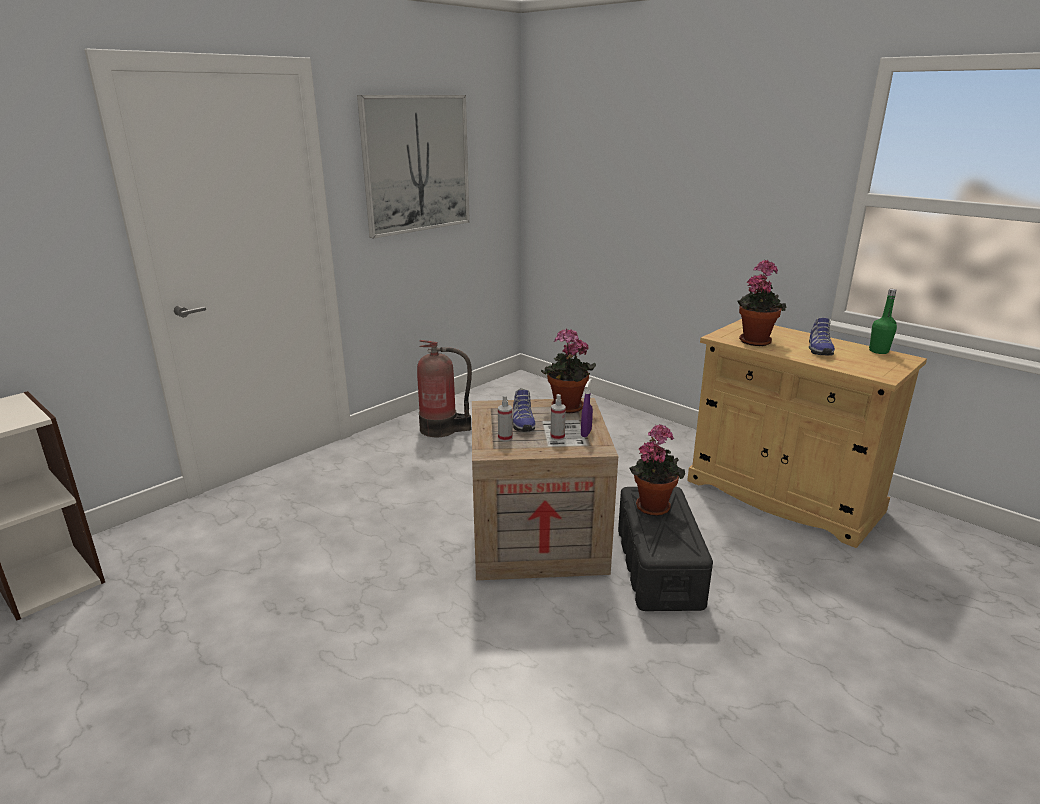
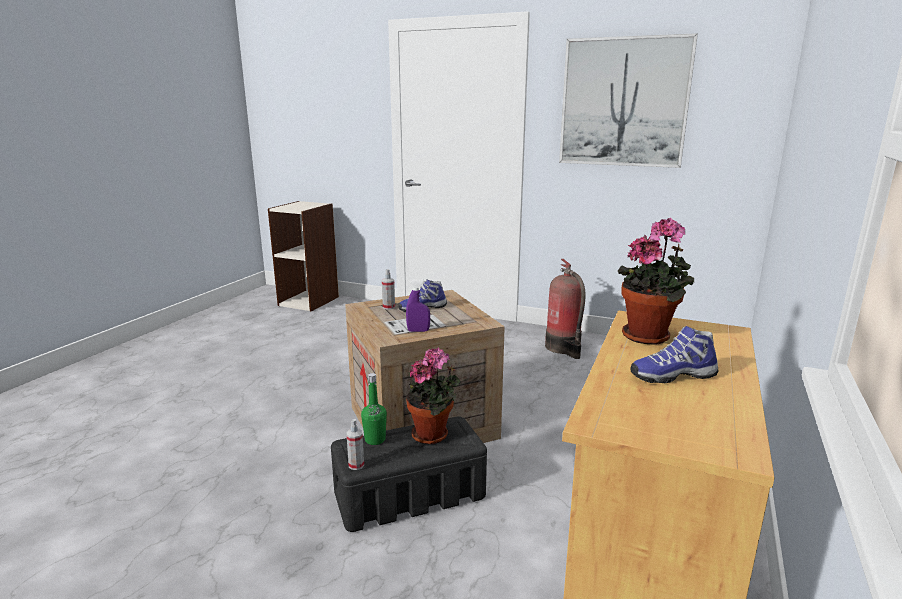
camera: 70 degrees right, 5 degrees down
(557, 437) = (403, 322): spray bottle -> spray bottle (356, 465)
(566, 408) = (466, 318): potted plant -> none
(878, 351) = (740, 425): green bottle -> green bottle (375, 440)

